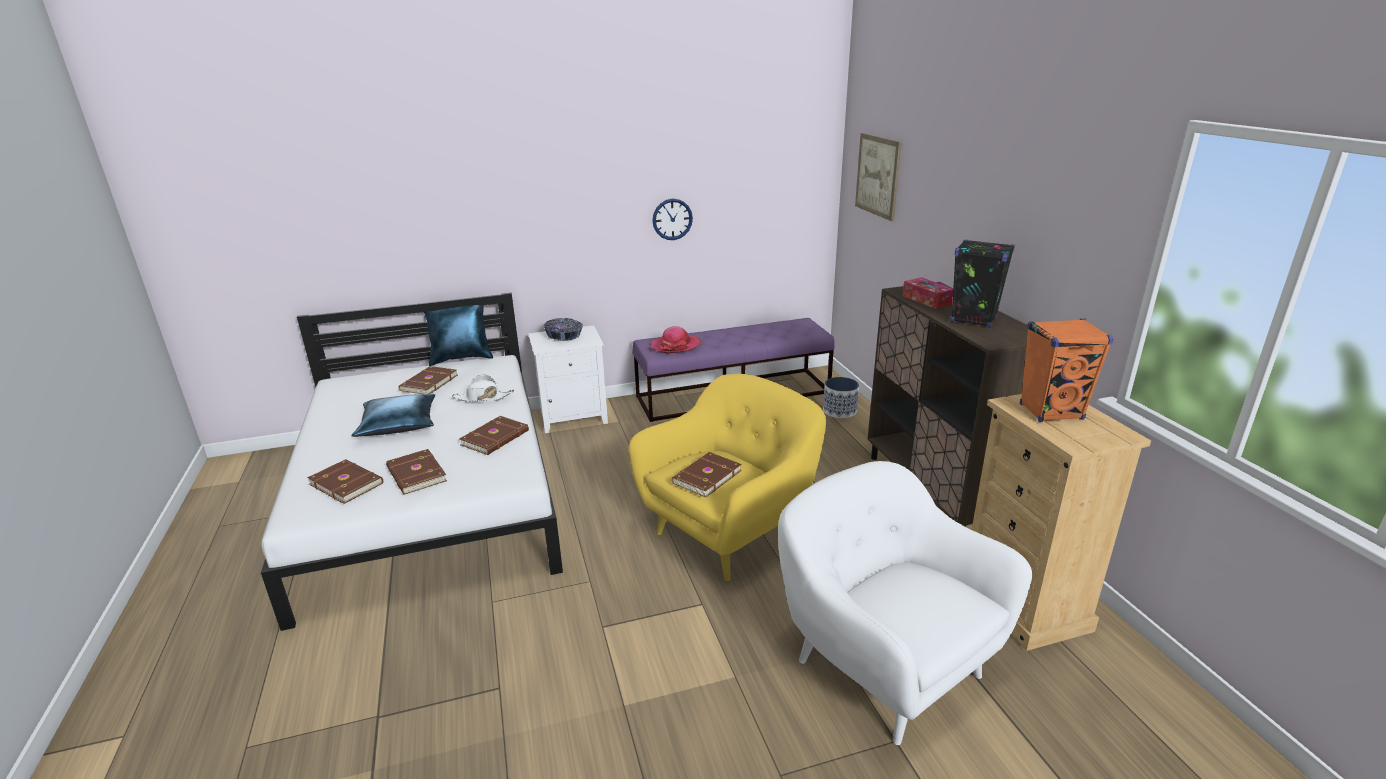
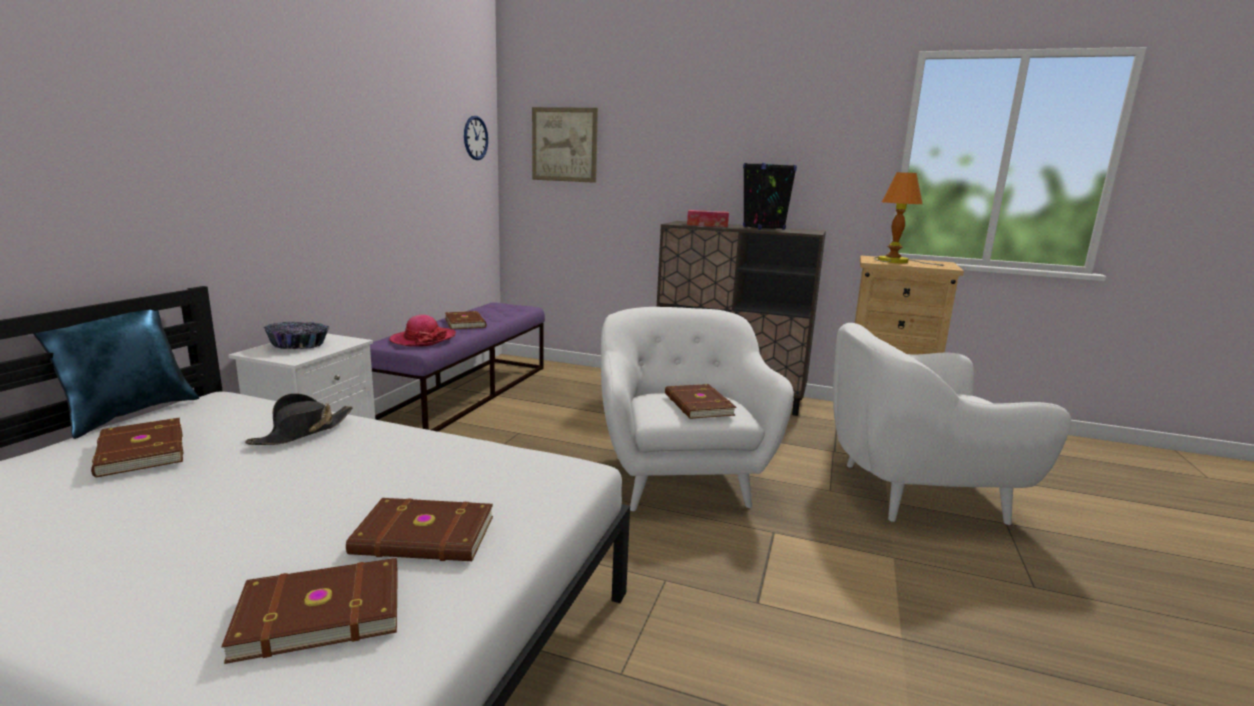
camera: 55 degrees left, 10 degrees down
(399, 424) = (214, 509): blue pillow -> none
(483, 397) = (303, 432): white hat -> black hat
(496, 438) = (437, 456): brown book -> brown book (466, 323)
(672, 219) = (381, 185): wall clock -> wall clock (475, 138)
(730, 532) = (679, 477): yellow armchair -> white armchair
(840, 411) = (575, 376): planter -> none
(1051, 412) = (896, 261): orange speaker -> table lamp

